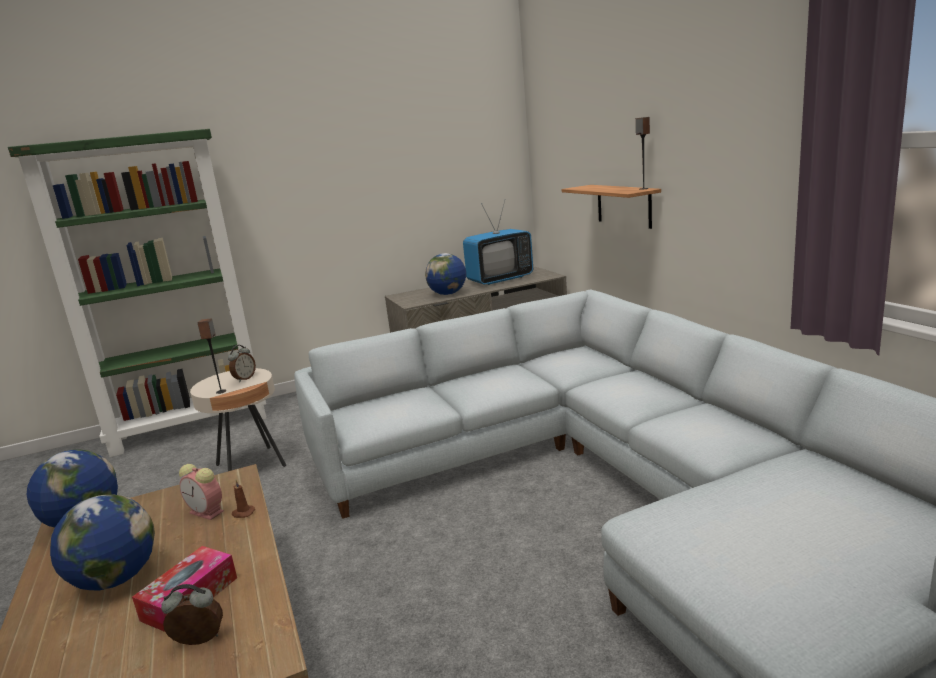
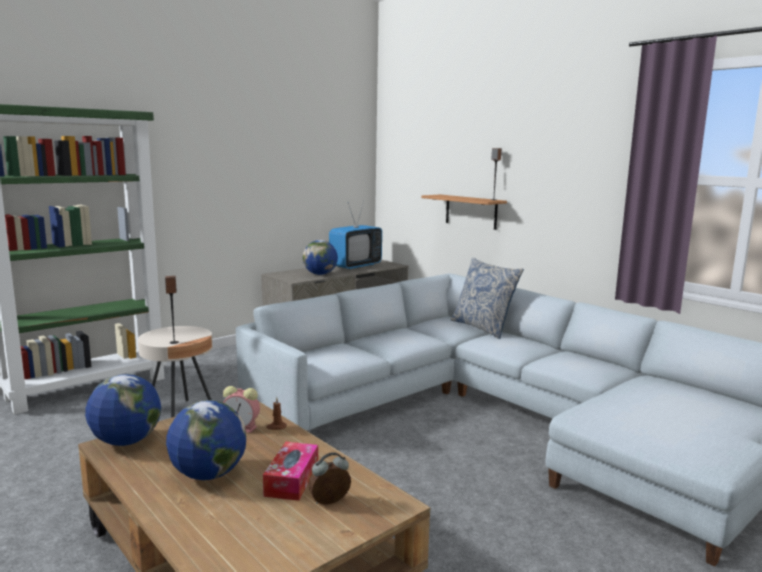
camera: 20 degrees left, 5 degrees down
(244, 379) = (186, 333): alarm clock -> none
(615, 364) = (483, 328): none -> pillow

